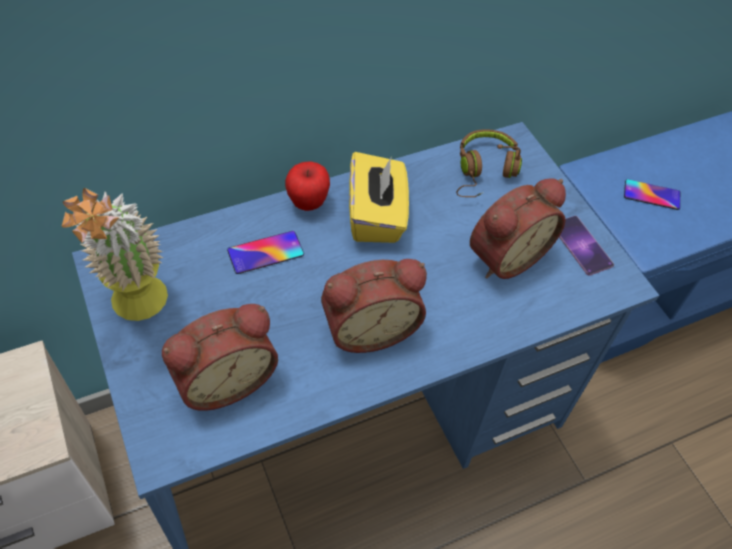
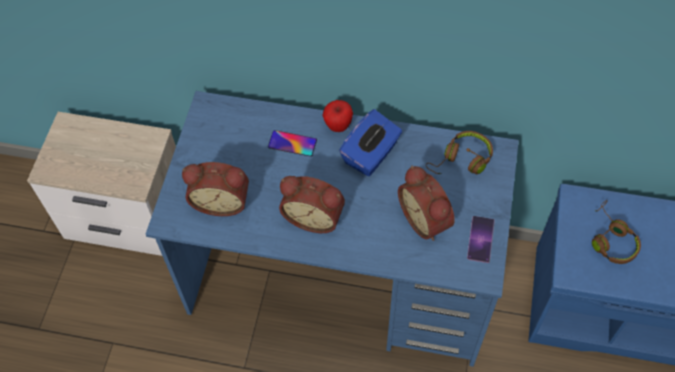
camera: 40 degrees right, 5 degrees up
(139, 310) = (206, 141): potted plant -> none
(376, 216) = (371, 155): yellow tissue box -> blue tissue box
(504, 255) = (426, 219): alarm clock -> alarm clock turned 60 degrees clockwise
(651, 195) = (610, 239): phone -> brown headphones

